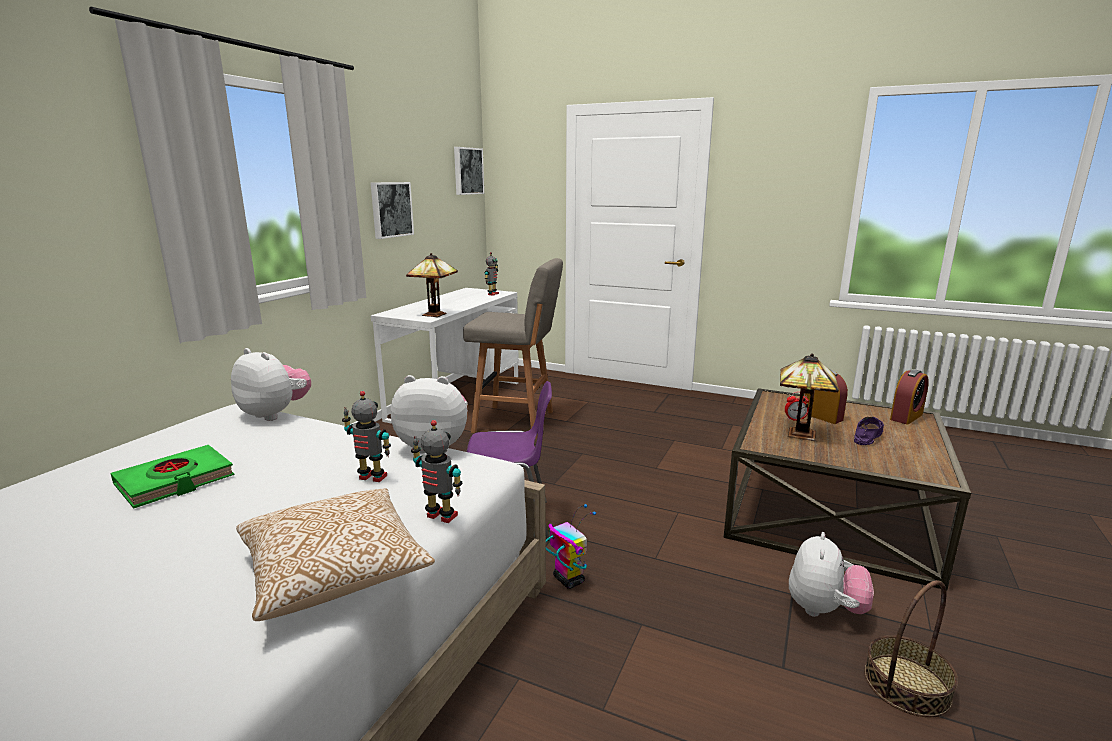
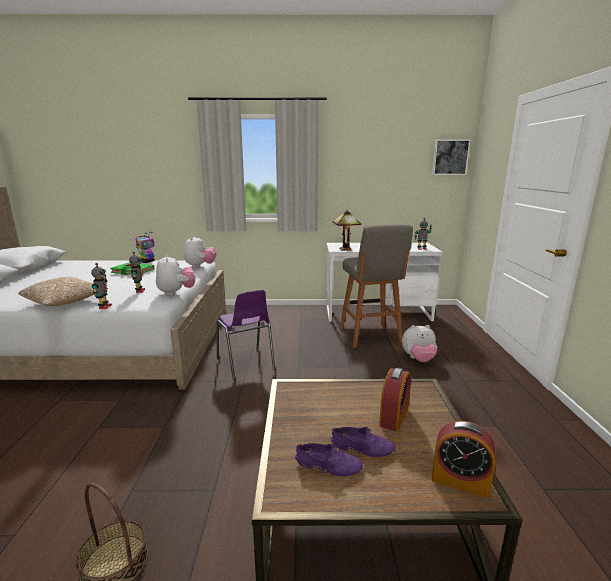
camera: 65 degrees right, 0 degrees up
(390, 209) = (358, 182): picture -> none
(568, 579) = (198, 395): toy robot -> toy robot (148, 261)
(795, 419) = (368, 403): alarm clock -> none
(799, 435) = (330, 406): table lamp -> none
(824, 610) = (198, 510): plush toy -> plush toy (418, 359)
(892, 452) = (328, 464): none -> purple shoe

